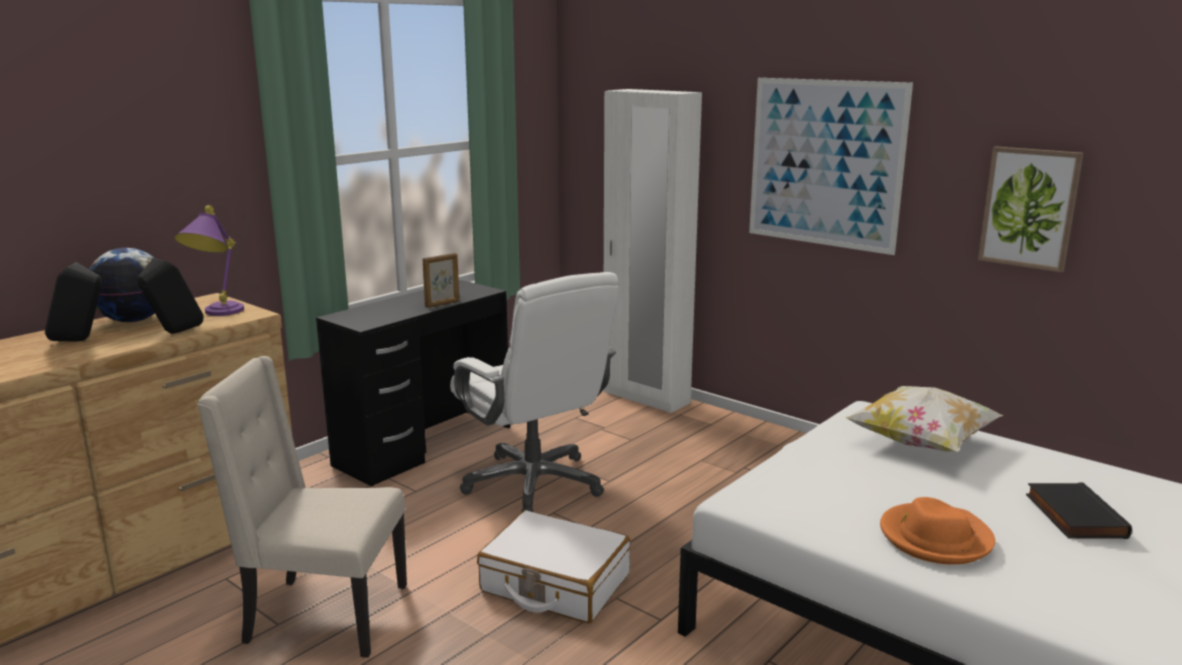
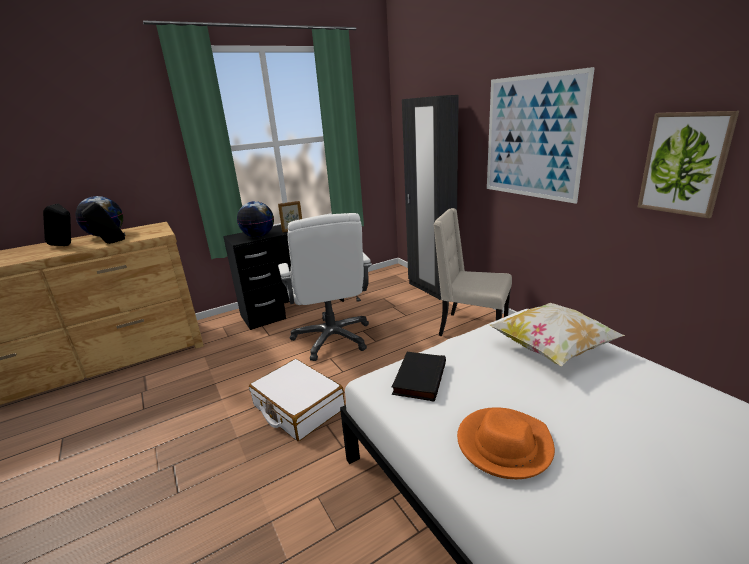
camera: 20 degrees right, 5 degrees up
(216, 314) = (145, 233): purple table lamp -> none
(323, 615) = (167, 407): beige chair -> beige chair (471, 329)
(390, 315) = (258, 236): none -> globe
(645, 397) = (431, 289): white wardrobe -> black wardrobe
(1072, 515) = (651, 443): black book -> black book (418, 378)

